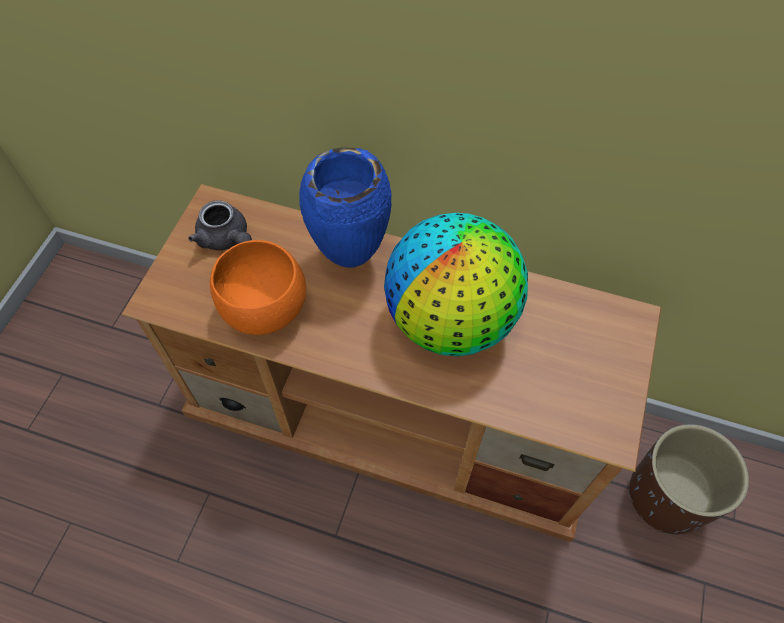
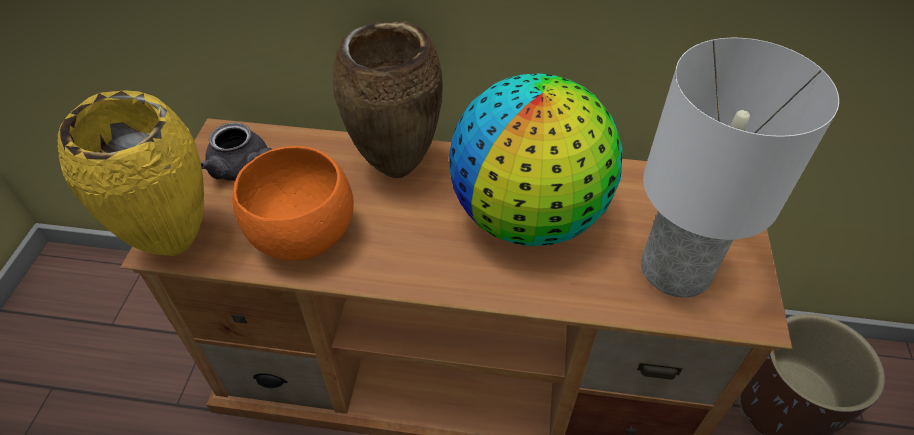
camera: 10 degrees left, 10 degrees down
(167, 302) = (179, 245): none -> yellow vase
(349, 257) = (395, 168): blue vase -> brown vase
(562, 389) = (678, 270): none -> white table lamp

